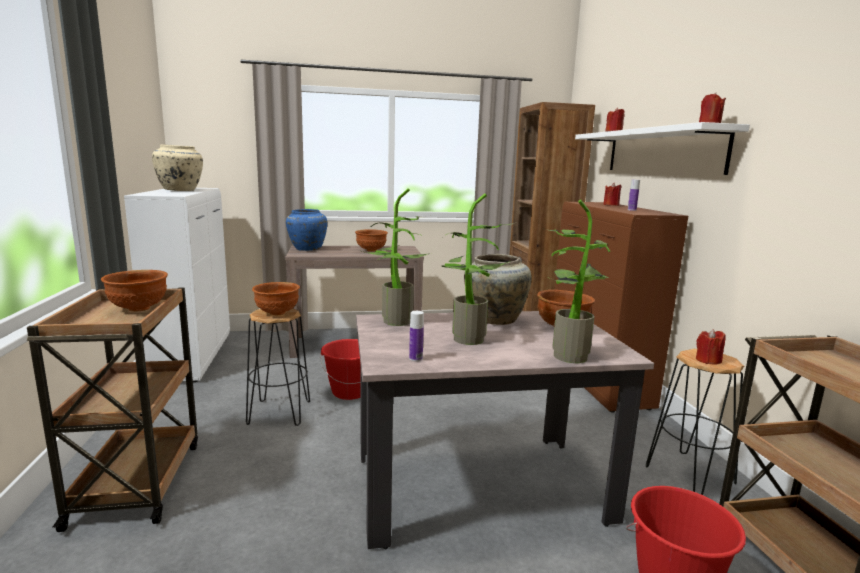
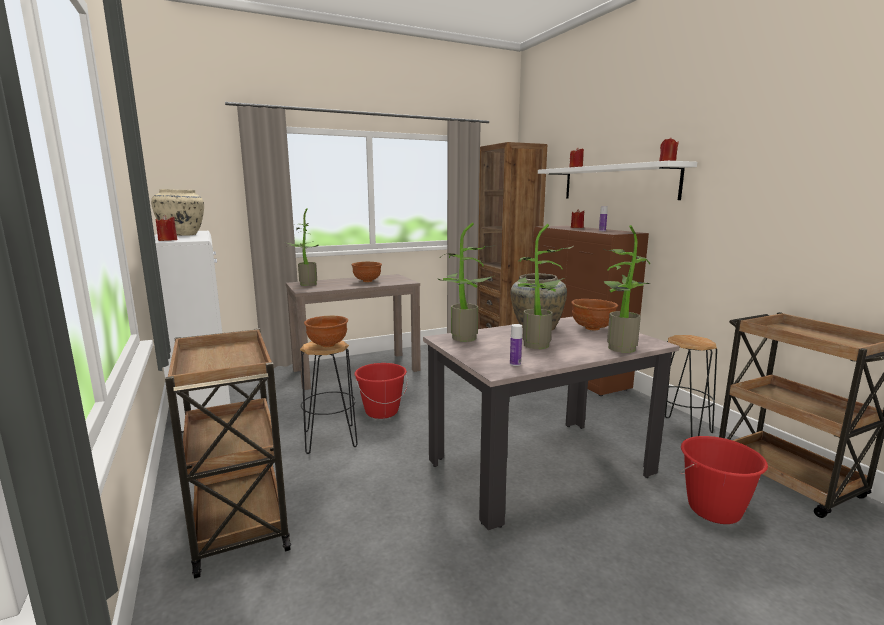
camera: 15 degrees left, 0 degrees up
(138, 309) = (231, 352): brown bowl -> none
(307, 249) = (305, 284): blue vase -> potted plant
(708, 360) = (692, 342): red candle -> red candle (168, 240)

